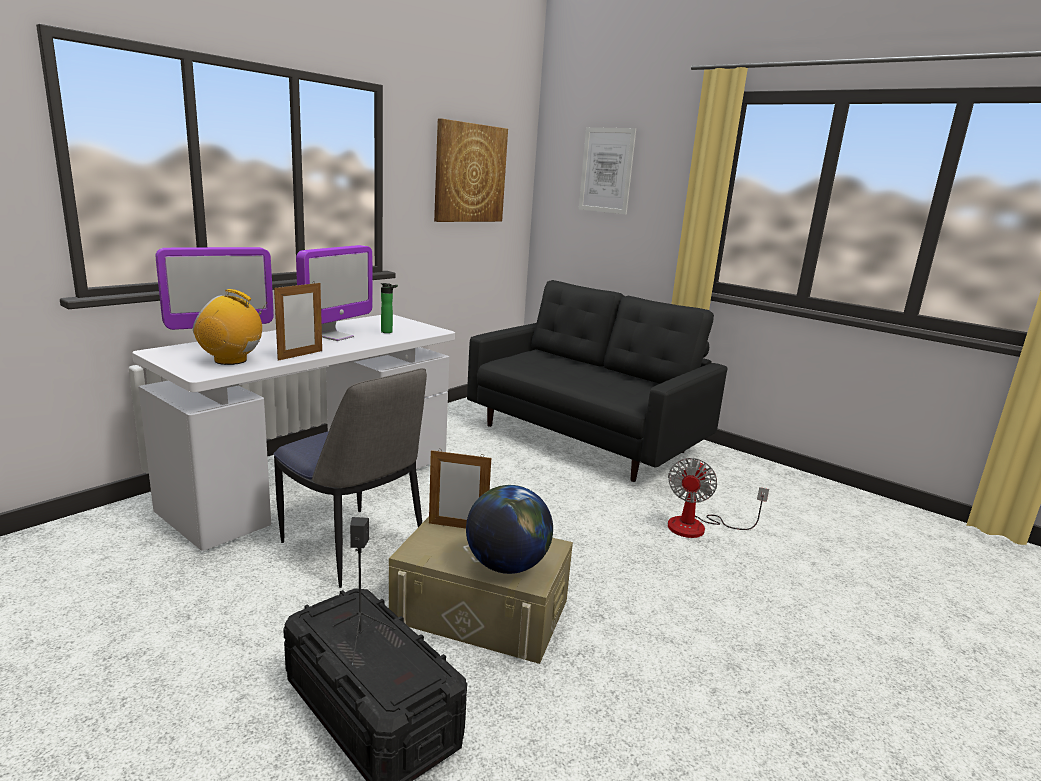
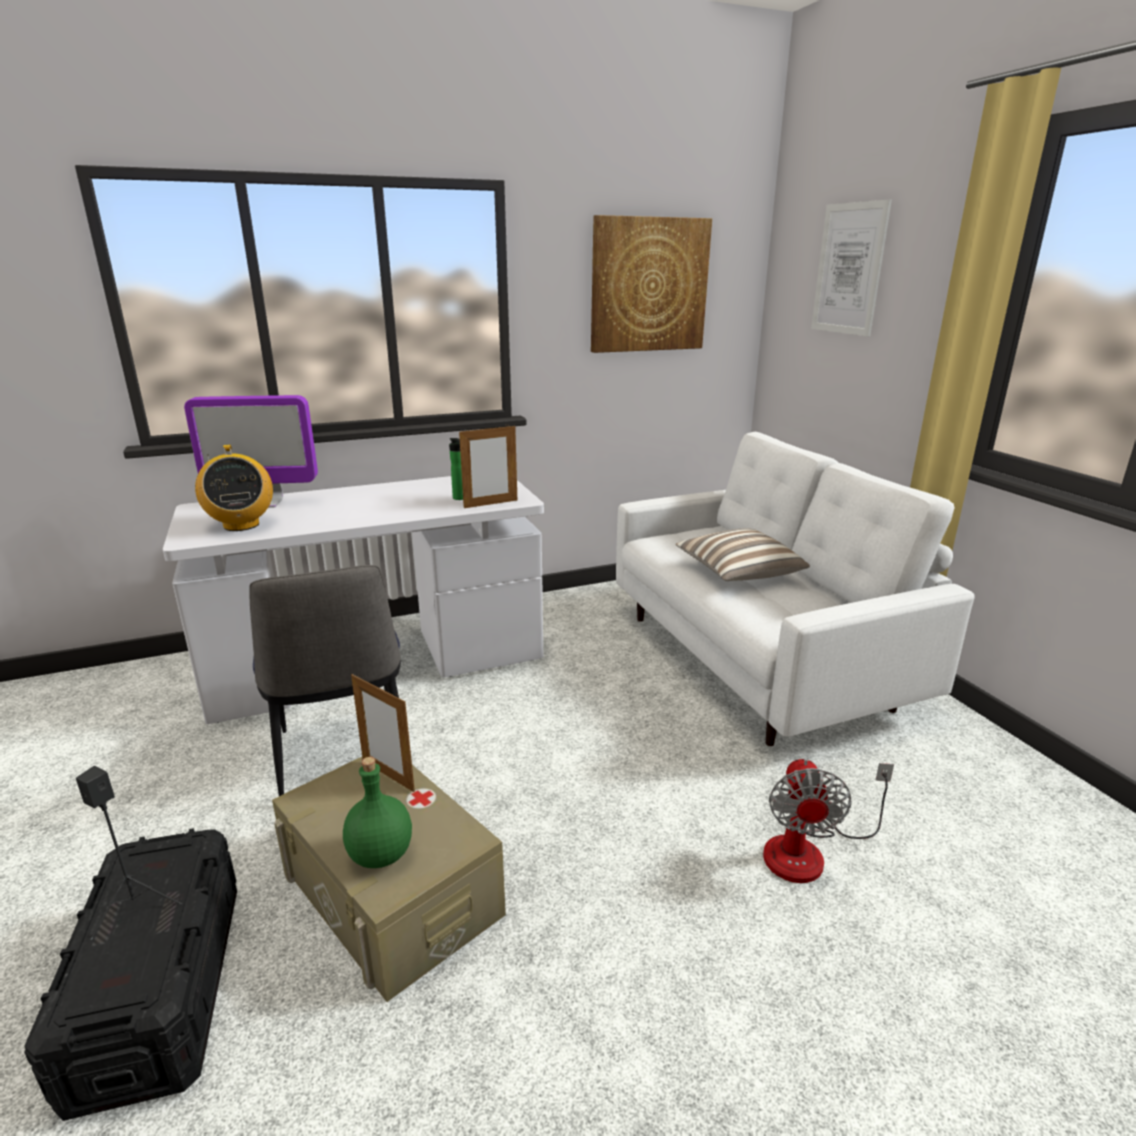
camera: 30 degrees right, 5 degrees up
(231, 360) = (241, 525): radio -> radio turned 150 degrees counterclockwise
(300, 355) = (316, 524): picture frame -> picture frame (490, 504)
(336, 337) = (393, 501): monitor -> none
(507, 565) = (381, 854): globe -> green bottle
(578, 374) = (738, 573): none -> pillow
(586, 438) = (756, 660): black sofa -> white sofa
(698, 527) = (809, 851): fan -> fan turned 45 degrees counterclockwise

